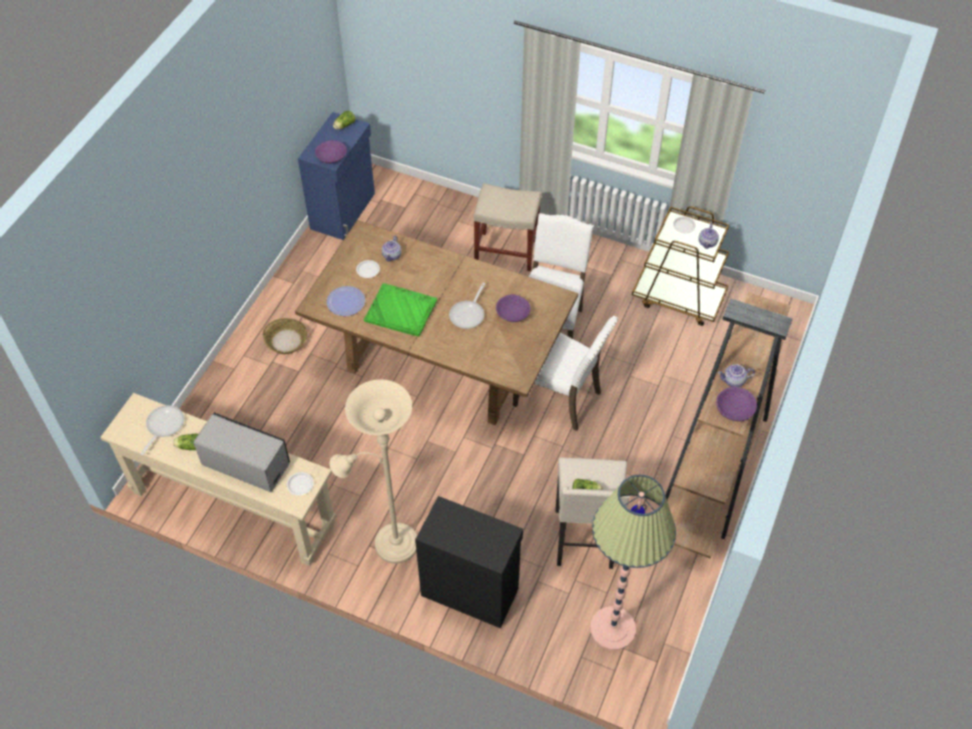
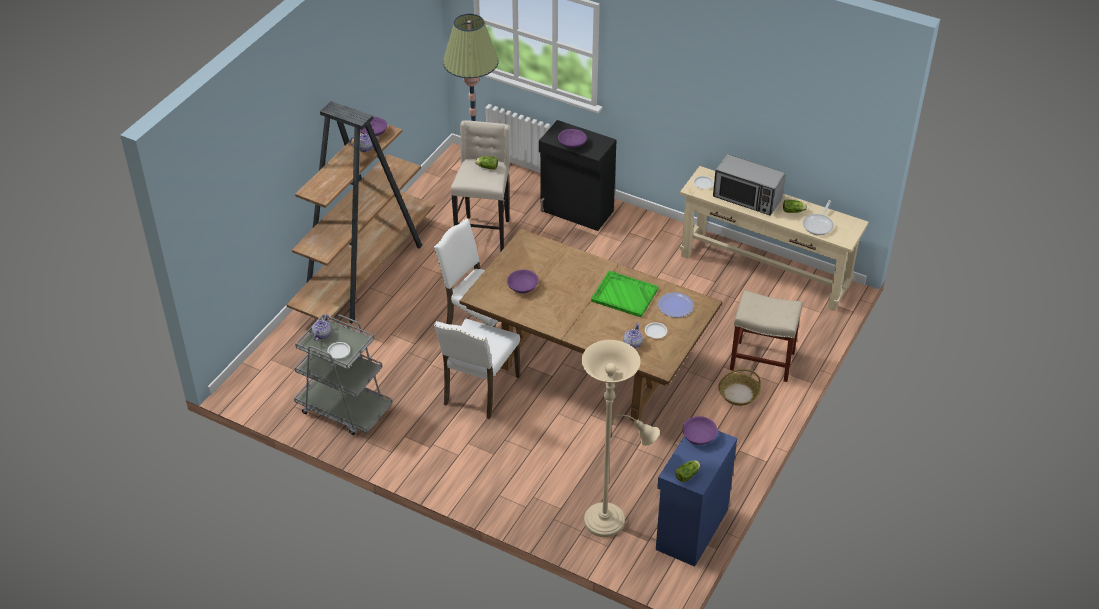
camera: 175 degrees left, 10 degrees down
(390, 543) = (636, 241): beige floor lamp -> beige floor lamp (610, 521)
(468, 314) = (563, 289): frying pan -> none
(476, 525) = (572, 143): none -> purple bowl
(507, 251) = (509, 469): beige stool -> beige stool (761, 361)
(678, 298) = (344, 408): brown cart -> grey cart

